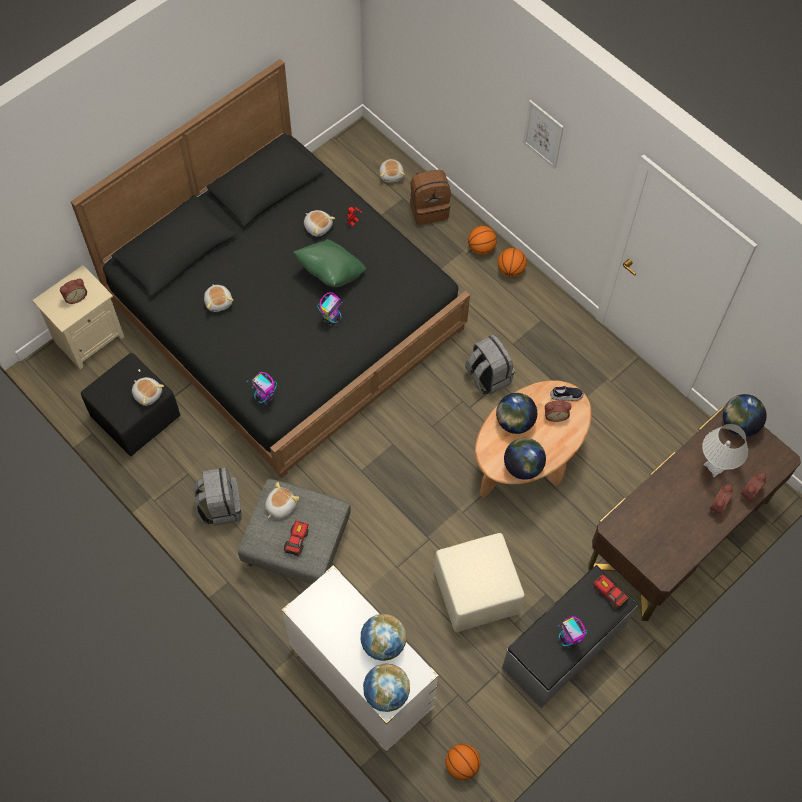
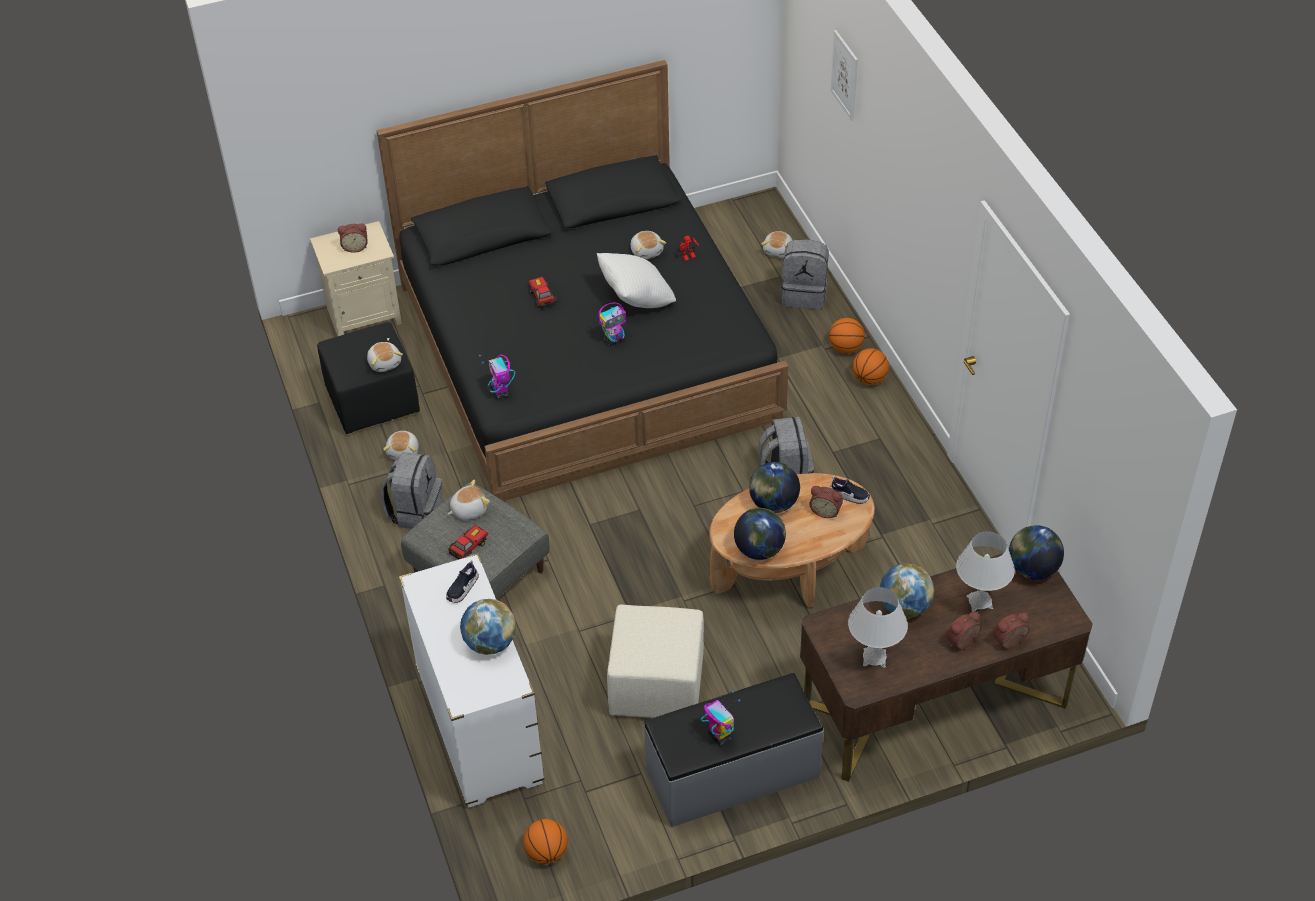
camera: 25 degrees right, 15 degrees down
(219, 301) = (501, 291): plush toy -> plush toy (404, 451)
(330, 274) = (636, 298): green pillow -> white pillow
(337, 602) = (462, 588): none -> shoe
(386, 693) = (466, 691): globe -> globe (904, 607)
(429, 209) = (804, 294): brown backpack -> grey backpack
(543, 134) = (909, 185): picture -> picture (844, 75)
(568, 639) = (719, 735): toy robot -> toy robot turned 150 degrees clockwise
(609, 593) = (793, 705): toy car -> toy car (542, 296)
(663, 542) = (874, 658): none -> white table lamp

